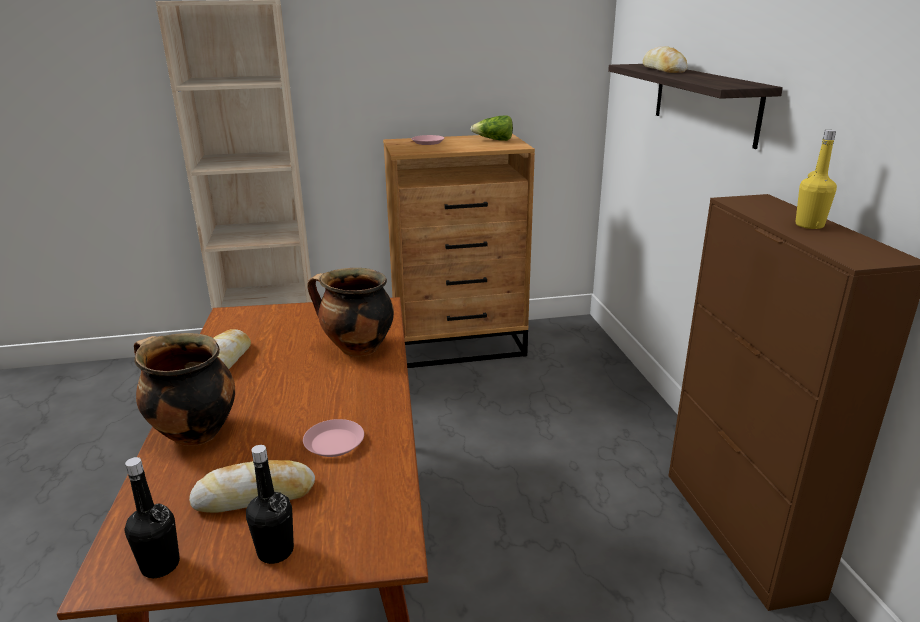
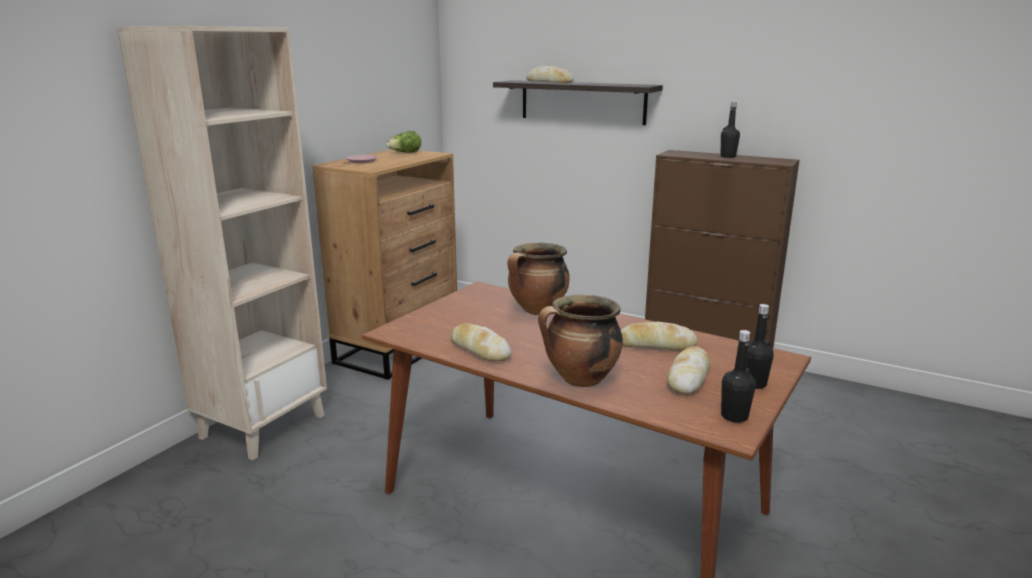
camera: 50 degrees left, 5 degrees down
(334, 443) = (655, 345): pink plate -> bread
(809, 225) = (728, 156): yellow bottle -> black bottle

